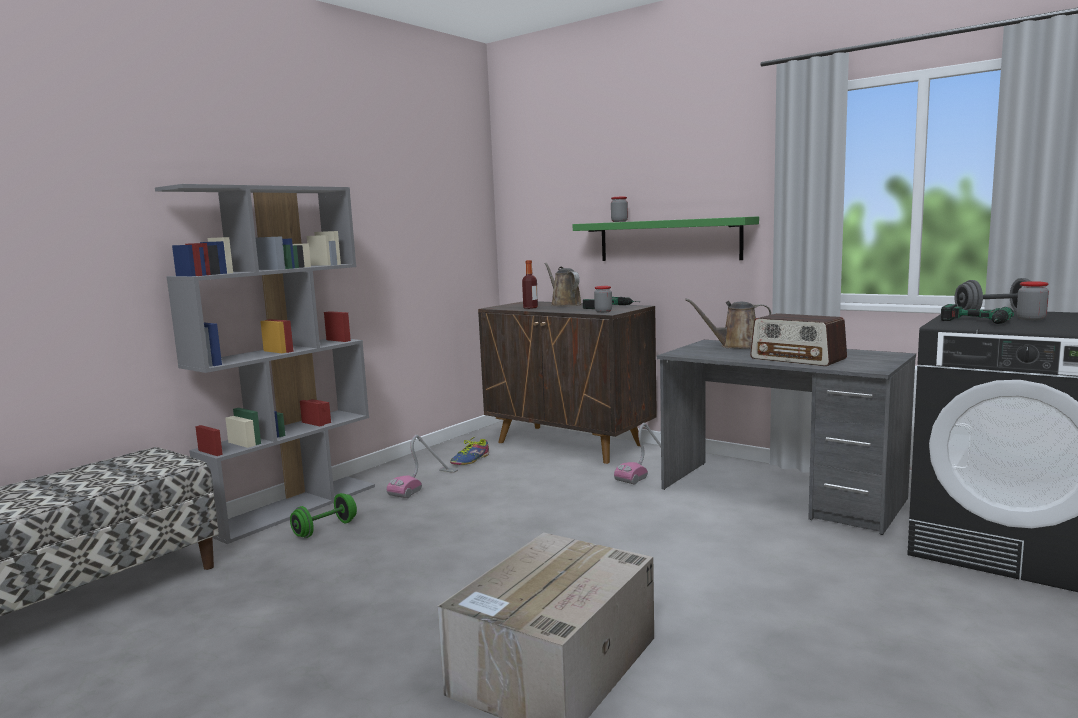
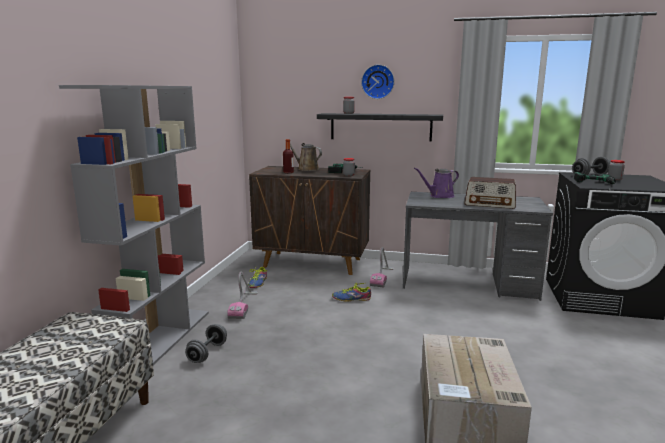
camera: 25 degrees left, 5 degrees up
(325, 529) = (207, 353): green dumbbell -> grey dumbbell
(571, 493) = (351, 299): none -> shoe
(662, 172) = (378, 81): none -> wall clock
(668, 240) = (380, 127): green shelf -> black shelf
(736, 346) = (439, 196): brown watering can -> purple watering can

